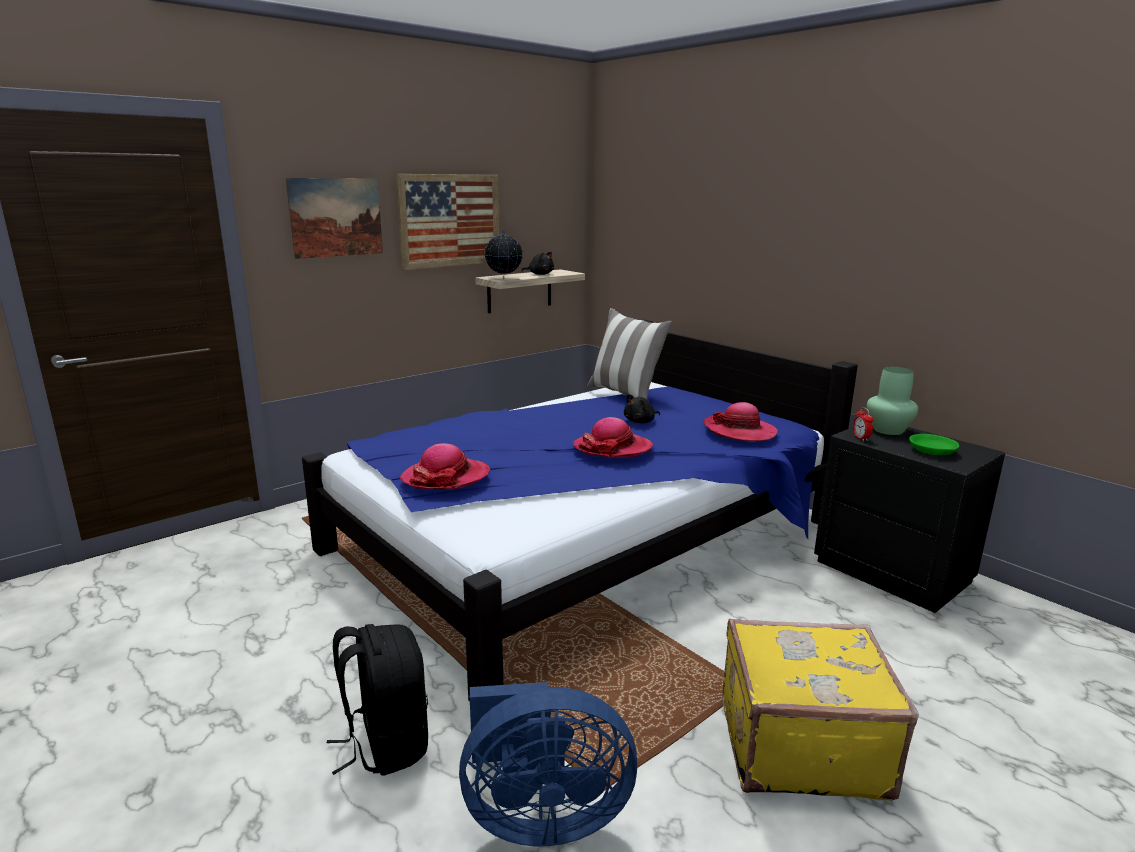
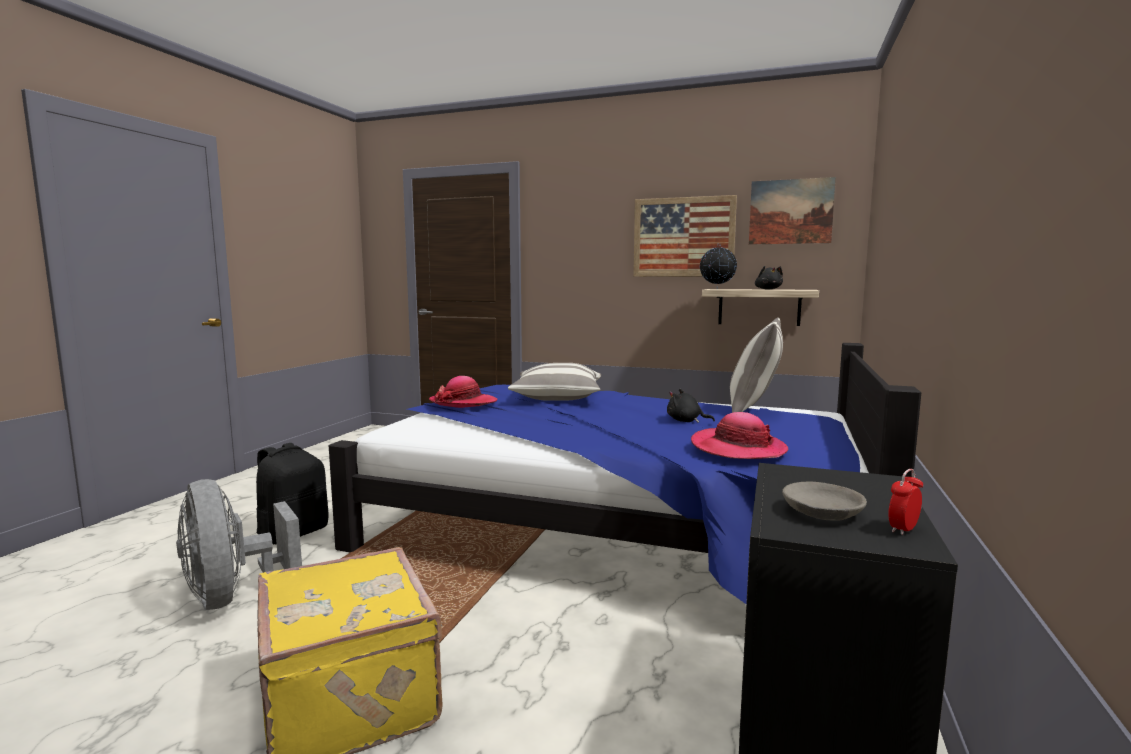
camera: 60 degrees right, 10 degrees down
(336, 217) = (584, 234): picture -> picture (790, 211)
(480, 436) = (557, 397): none -> pillow
(540, 816) = (233, 595): blue fan -> grey fan
(612, 448) = (591, 421): hat -> none
(860, 438) = (782, 474): alarm clock -> alarm clock (903, 529)
(887, 430) = (859, 484): green vase -> none
(932, 451) = (821, 512): green bowl -> grey bowl

